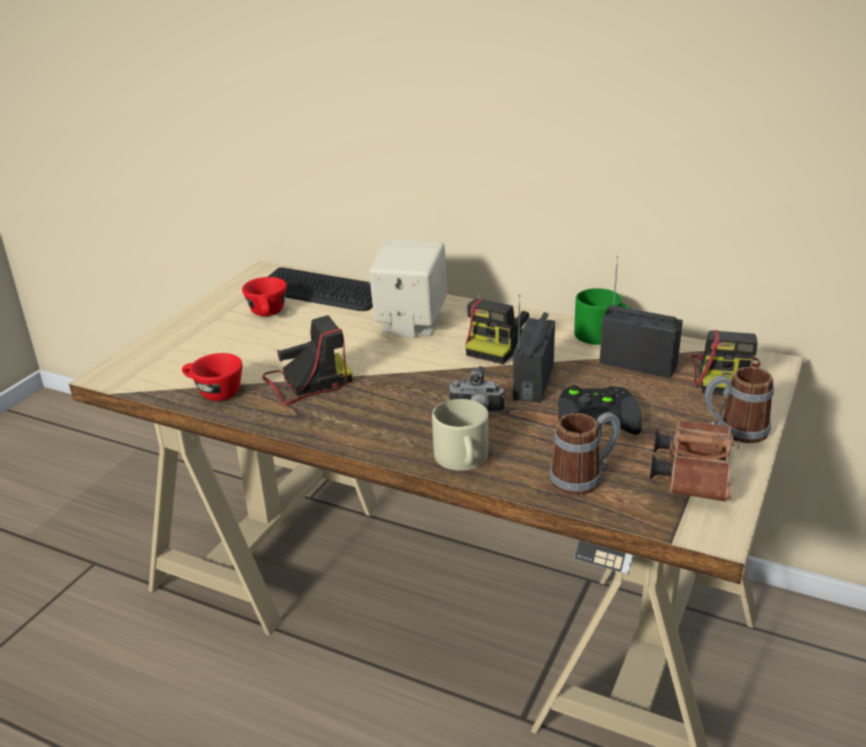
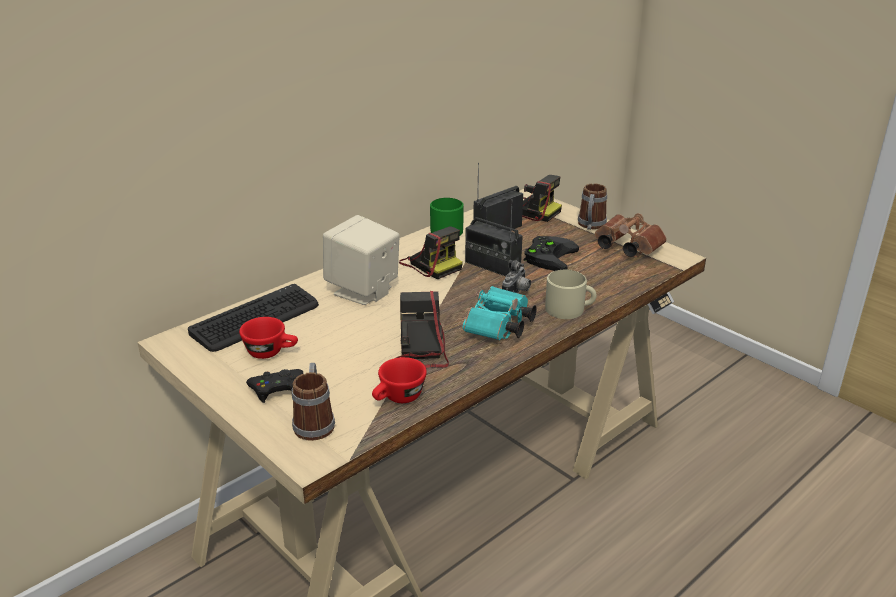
camera: 70 degrees left, 0 degrees up
(209, 333) = (277, 389): none -> black game controller
(383, 418) = (498, 328): none -> turquoise binoculars
(584, 477) = (612, 277): mug -> mug (314, 422)

